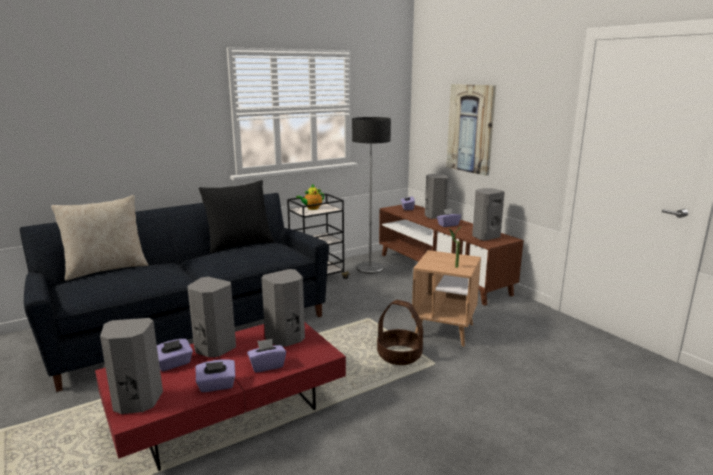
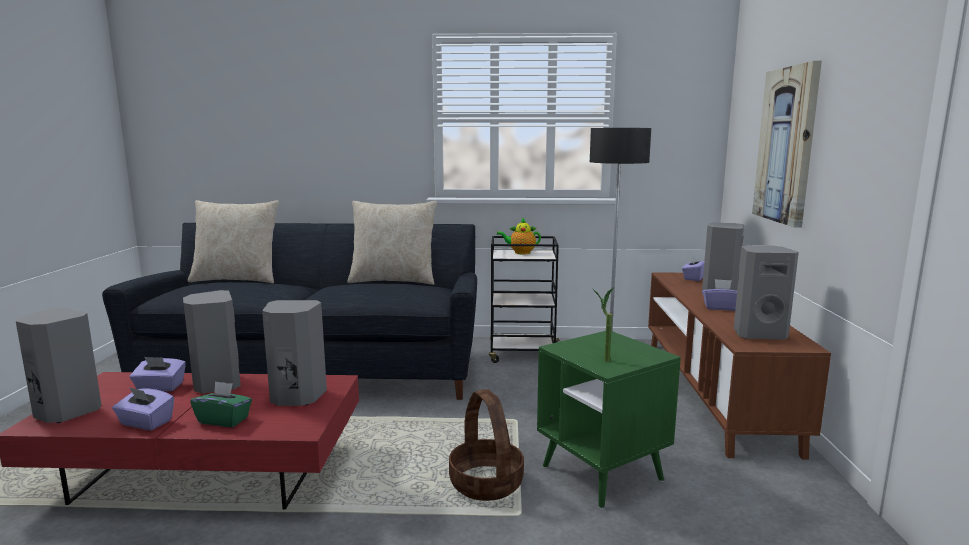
camera: 35 degrees right, 5 degrees down
(239, 244) = (393, 280): black pillow -> beige pillow
(267, 365) = (224, 420): purple tissue box -> green tissue box
(444, 331) = (602, 473): brown side table -> green side table

